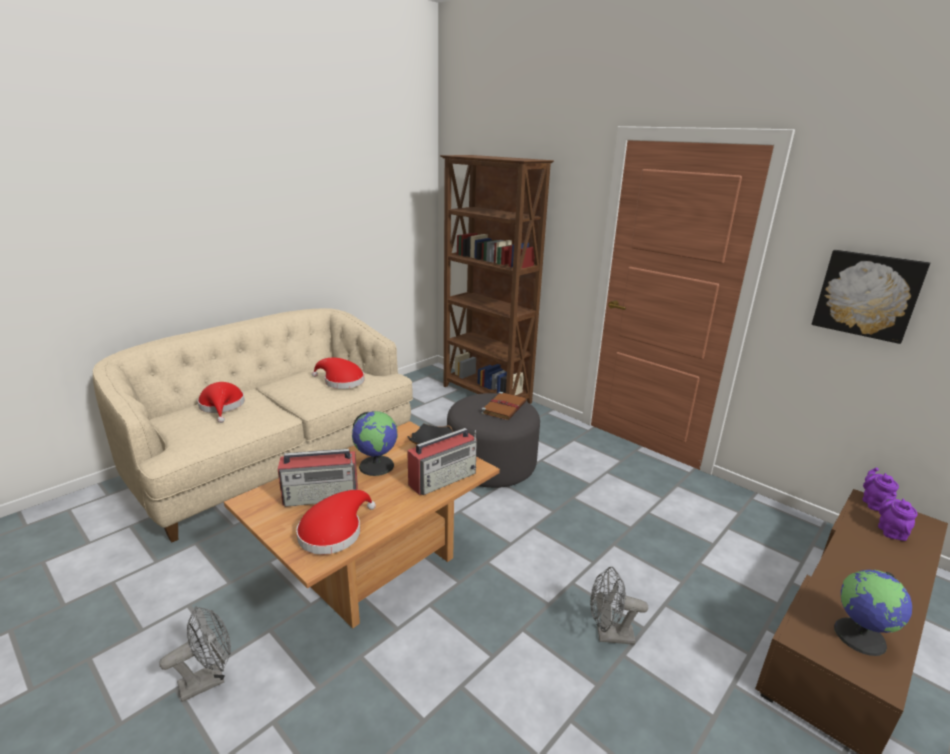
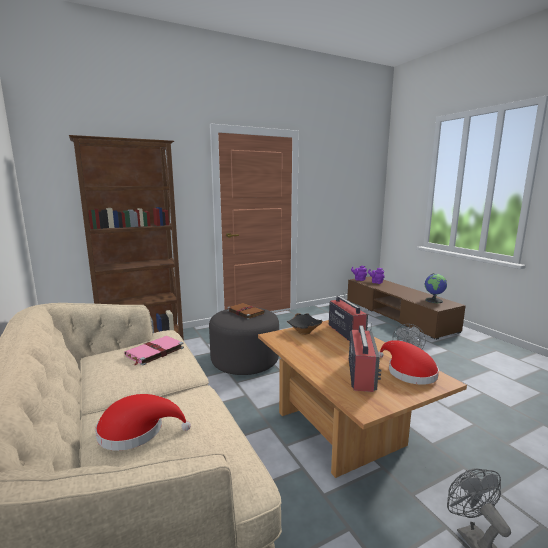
camera: 70 degrees left, 10 degrees down
(341, 381) = (154, 352): red hat -> pink book
(377, 465) = (322, 351): globe -> none
(867, 295) = (334, 199): picture -> none

